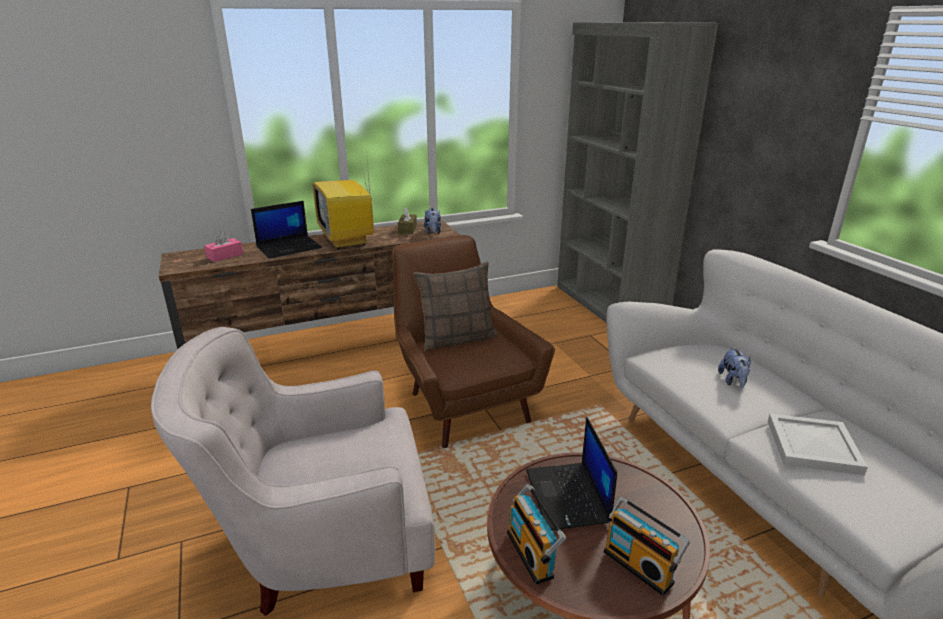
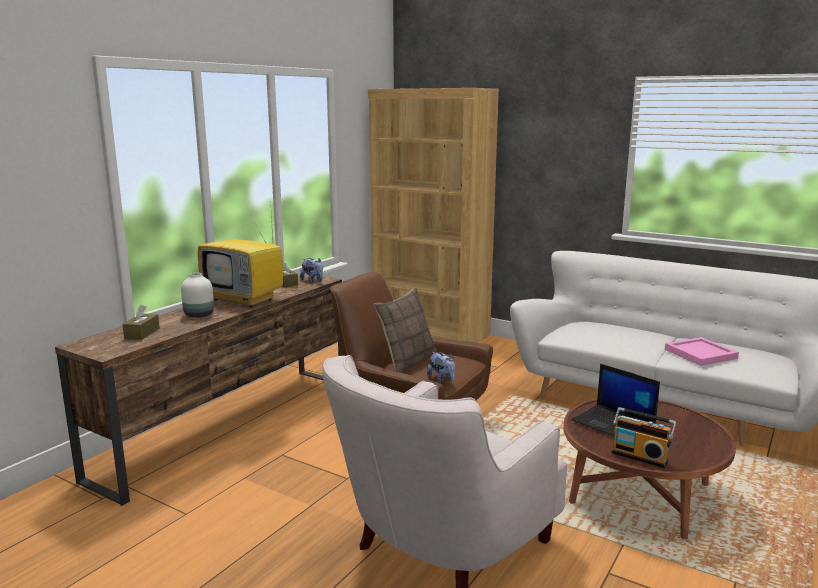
camera: 35 degrees left, 10 degrees down
(225, 256) = (142, 333): pink tissue box -> brown tissue box
(289, 247) = (199, 315): laptop -> white vase
(608, 305) = (430, 332): grey bookcase -> brown bookcase
(640, 565) = (696, 439): radio -> none
(733, 381) = (619, 336): plush toy -> plush toy (442, 380)
(814, 447) = (701, 354): white tray -> pink tray

